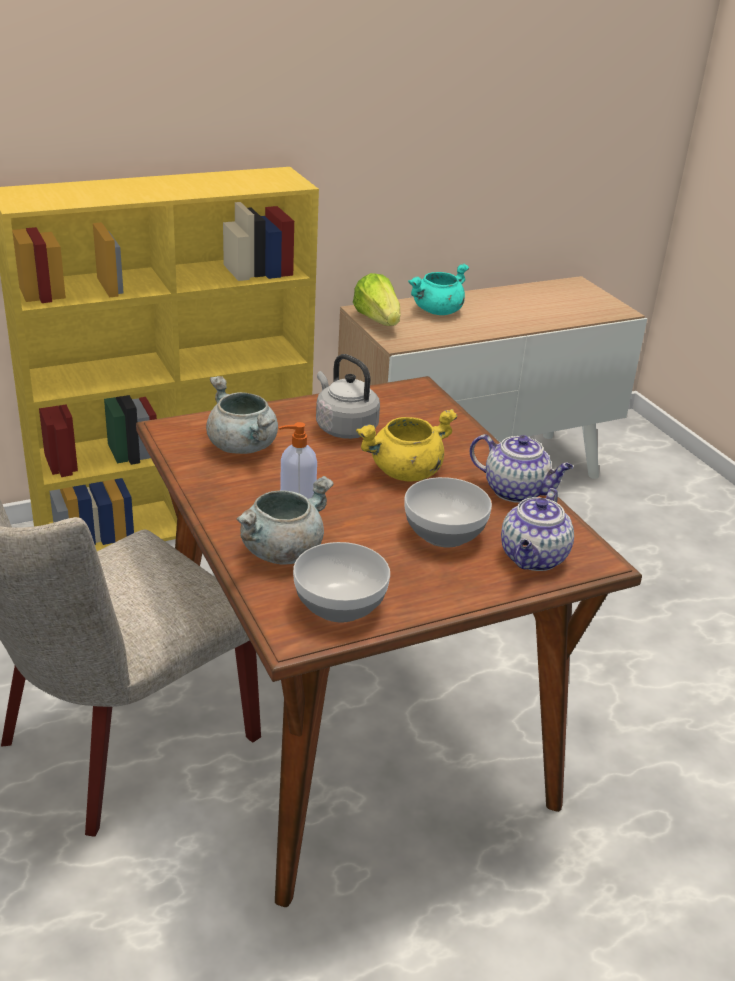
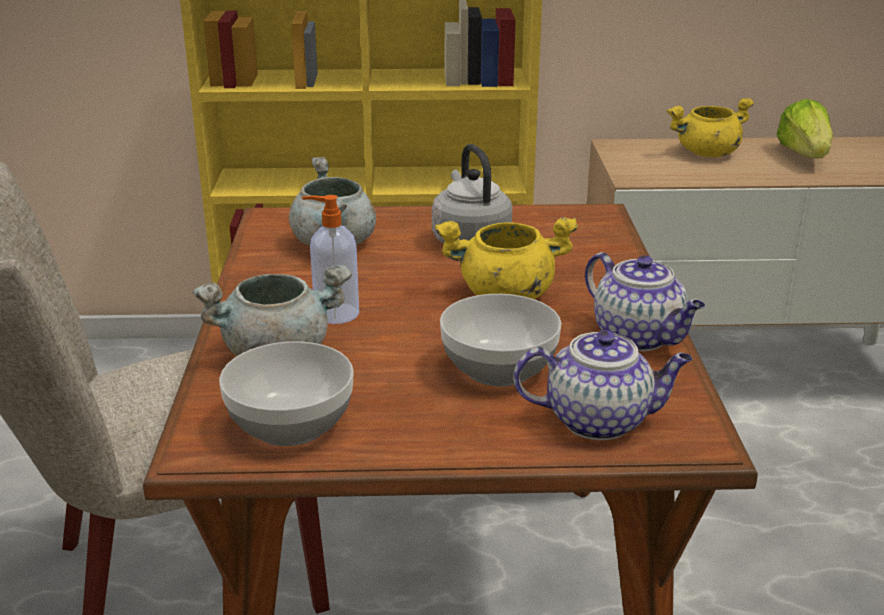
camera: 25 degrees right, 5 degrees down
(378, 321) = (625, 156): lettuce -> lettuce (804, 156)
(437, 311) = (707, 153): turquoise cooking pot -> yellow cooking pot
(533, 559) = (600, 420): teapot -> teapot turned 135 degrees counterclockwise

